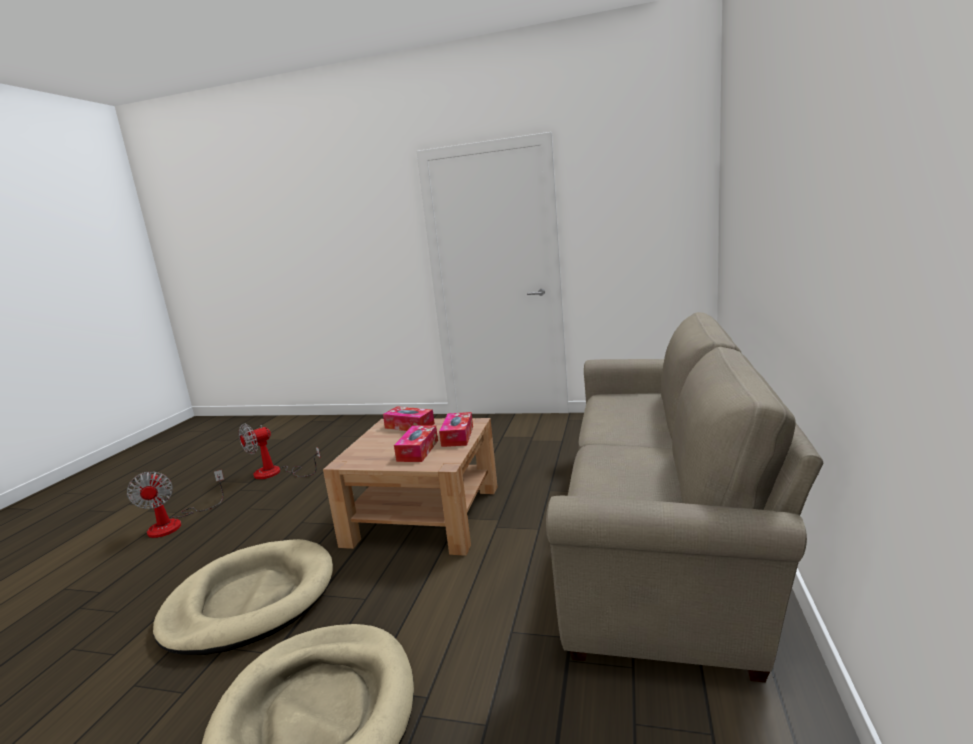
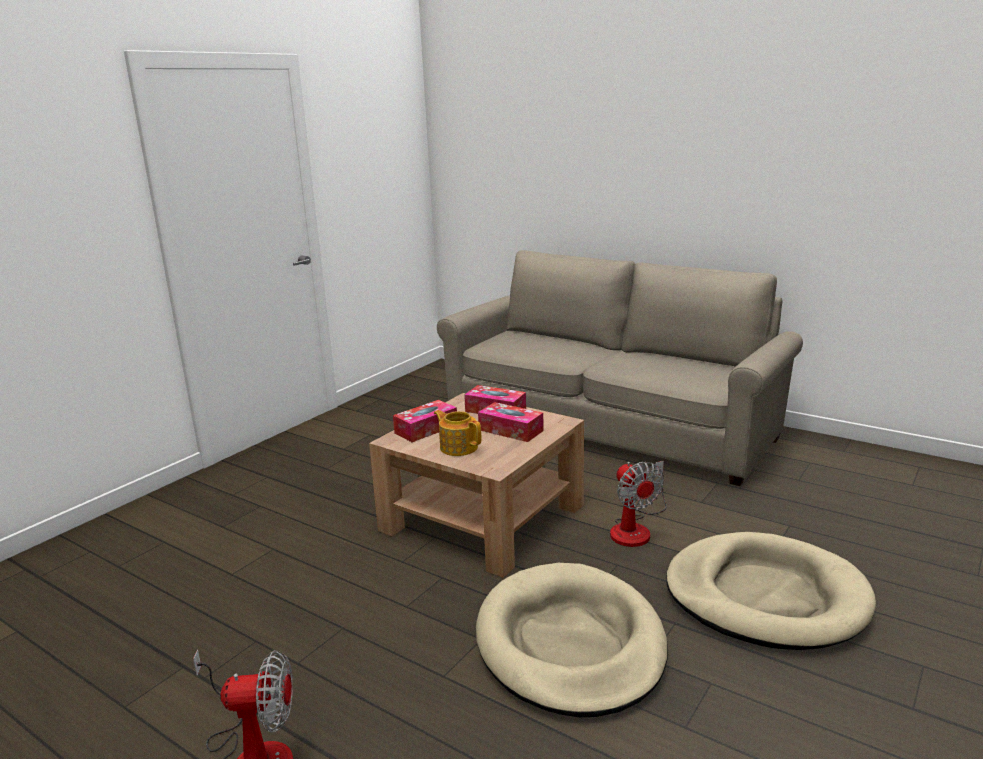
camera: 70 degrees left, 5 degrees up
(276, 473) = (187, 635): fan -> fan (635, 528)
(379, 443) = (458, 447): none -> teapot

